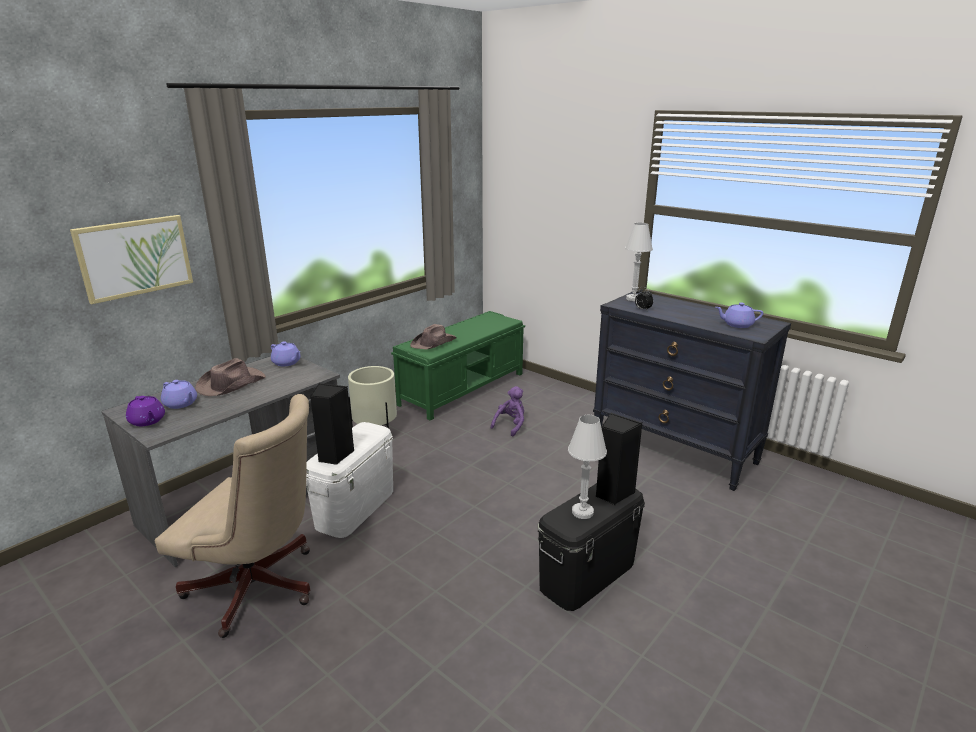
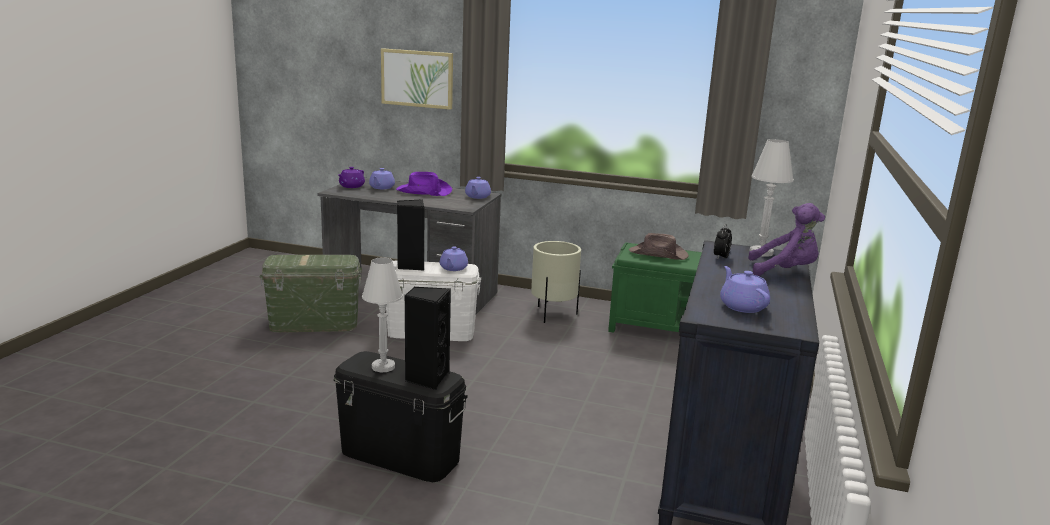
camera: 65 degrees right, 5 degrees down
(230, 384) = (423, 191): brown hat -> purple hat
(260, 590) = (314, 324): beige office chair -> green storage box
(363, 434) = (453, 268): none -> purple teapot
(510, 425) = (648, 373): purple plush toy -> purple plush toy (785, 272)

